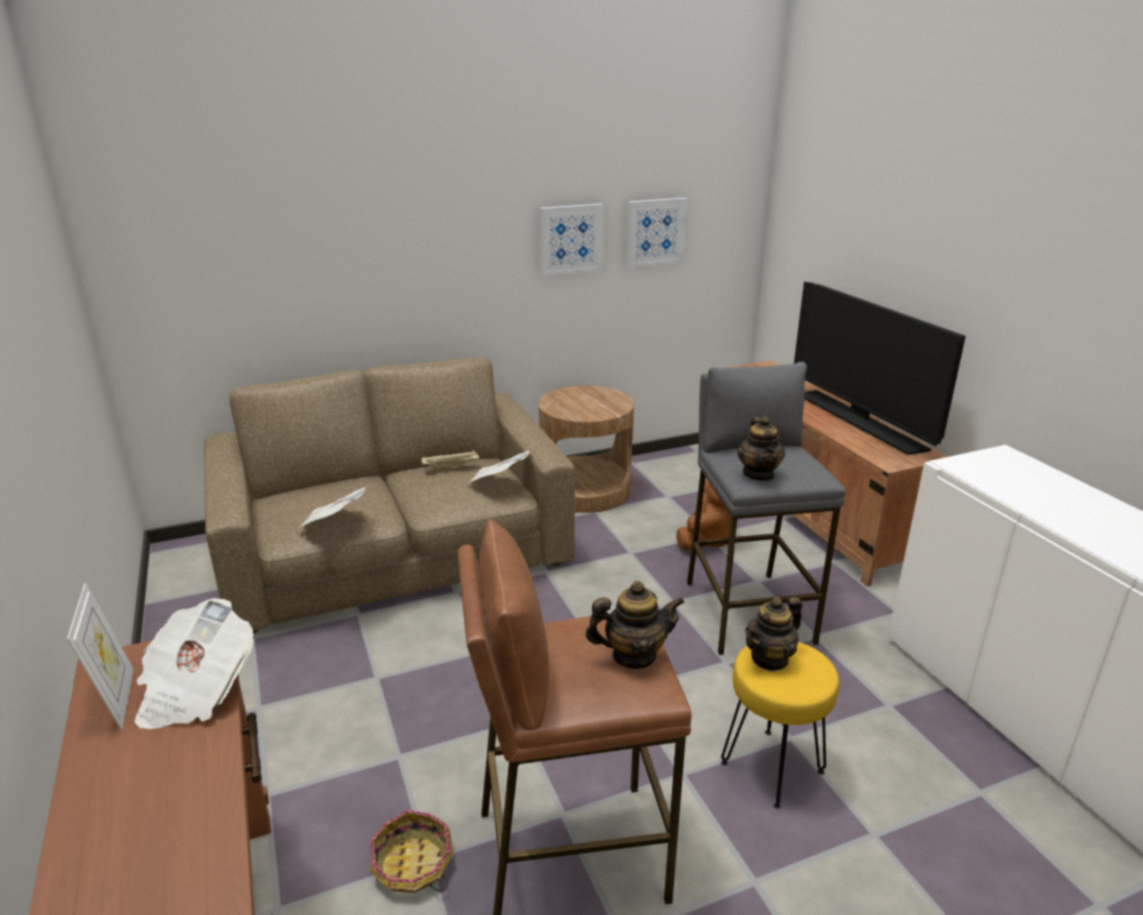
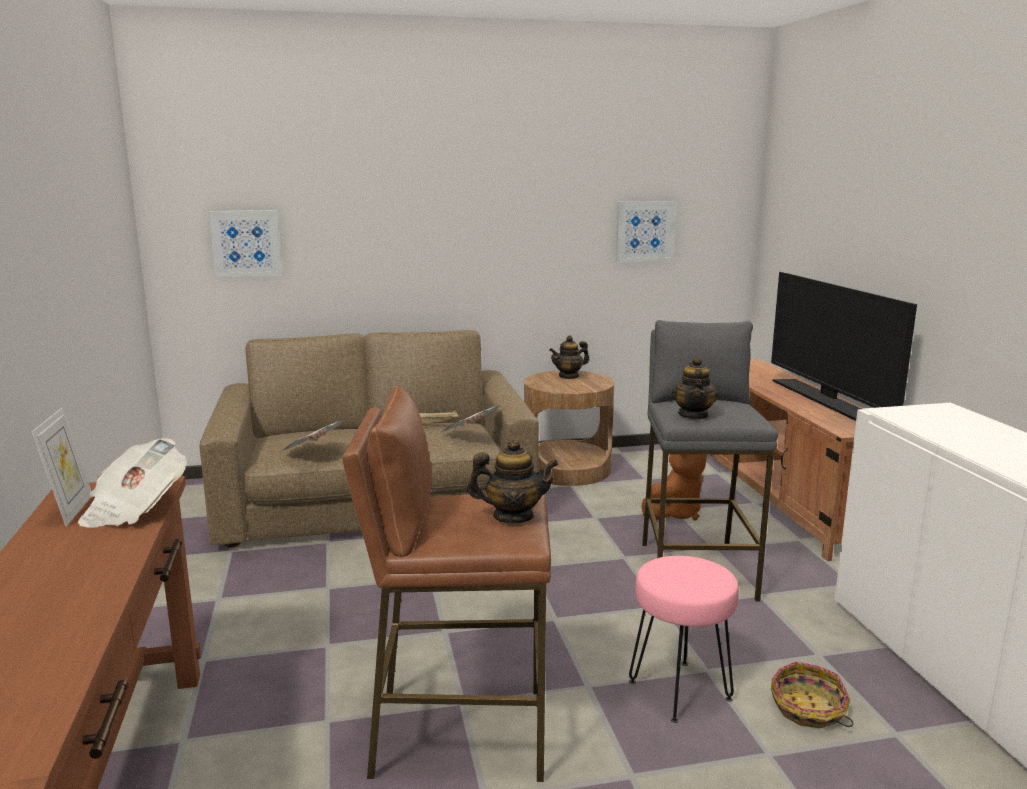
camera: 10 degrees right, 10 degrees down
(413, 865) = (312, 724): basket -> basket (808, 709)
(570, 239) = (563, 233): picture -> picture (246, 243)
(770, 658) = (673, 568): teapot -> teapot (569, 376)
(773, 767) = (681, 690): yellow stool -> pink stool

